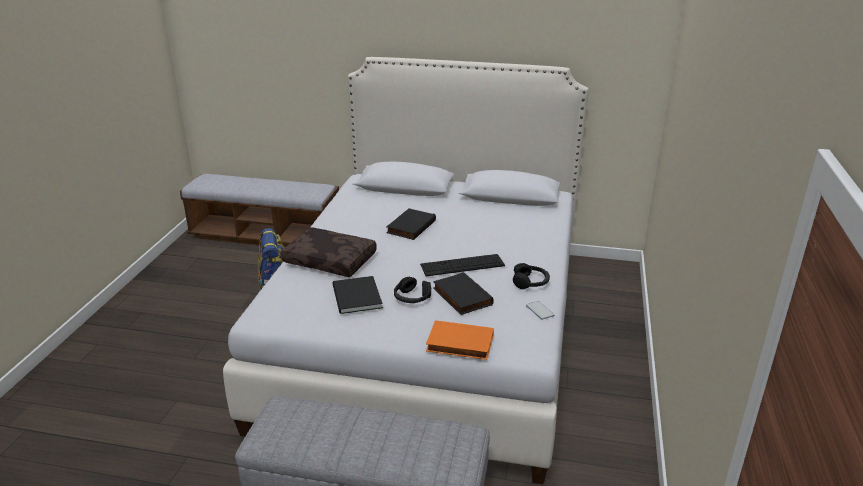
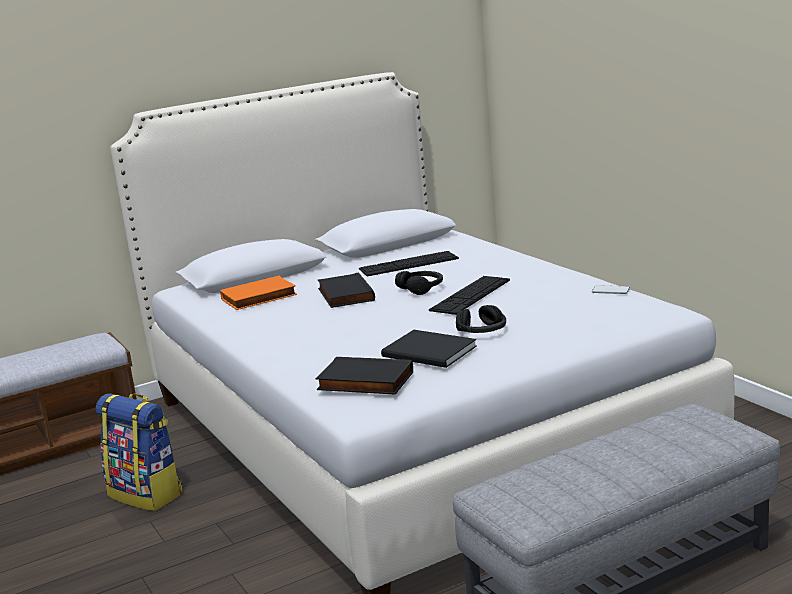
camera: 40 degrees left, 10 degrees down
(331, 260) = (323, 347): brown pillow -> none
(459, 344) = (604, 334): orange book -> orange book (259, 298)
(461, 296) = (523, 312): black book -> black book (364, 382)
(486, 219) = (408, 264): none -> keyboard
(530, 282) = (558, 280): black headphones -> black headphones (421, 288)

